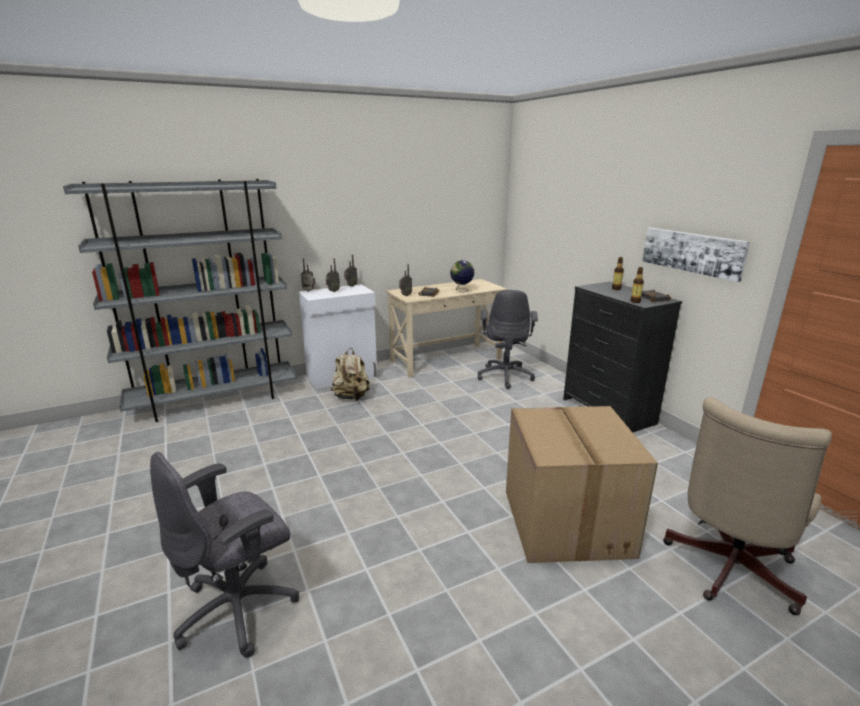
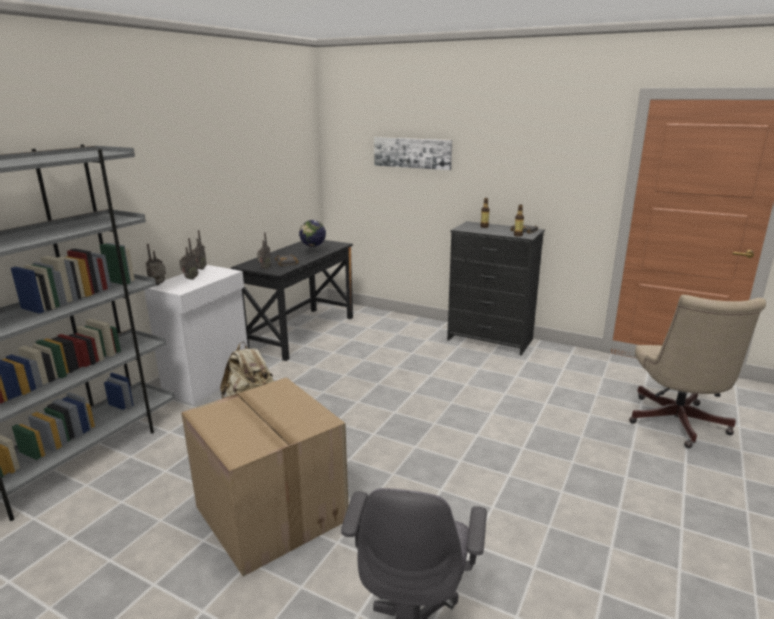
camera: 35 degrees left, 0 degrees up
(446, 359) = (300, 332): beige desk -> black desk
(505, 376) = (376, 333): grey office chair -> none
(564, 521) = (560, 435): cardboard box -> cardboard box (268, 513)
(692, 252) = (548, 187): picture -> picture (412, 153)

